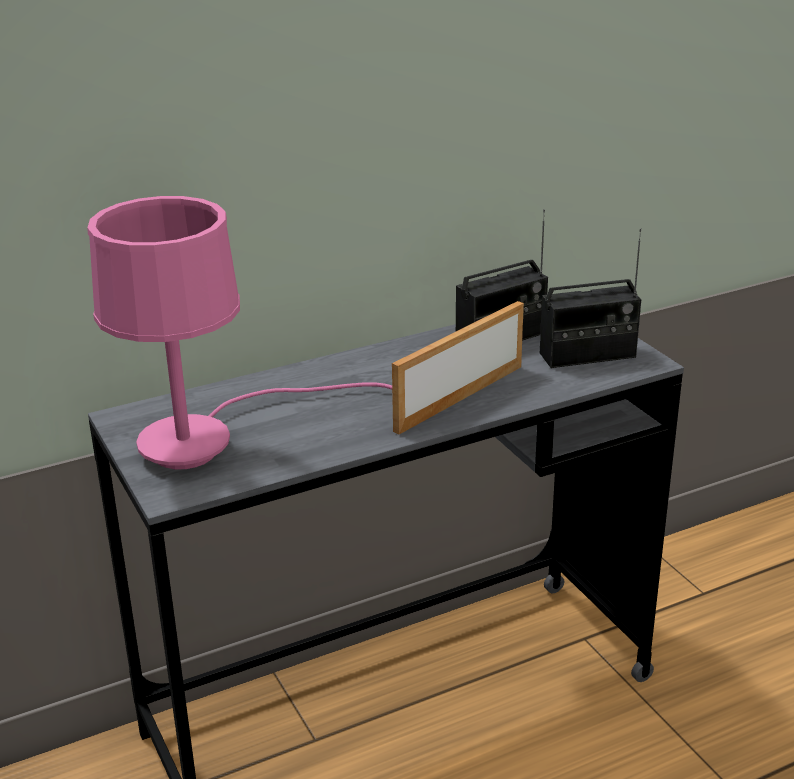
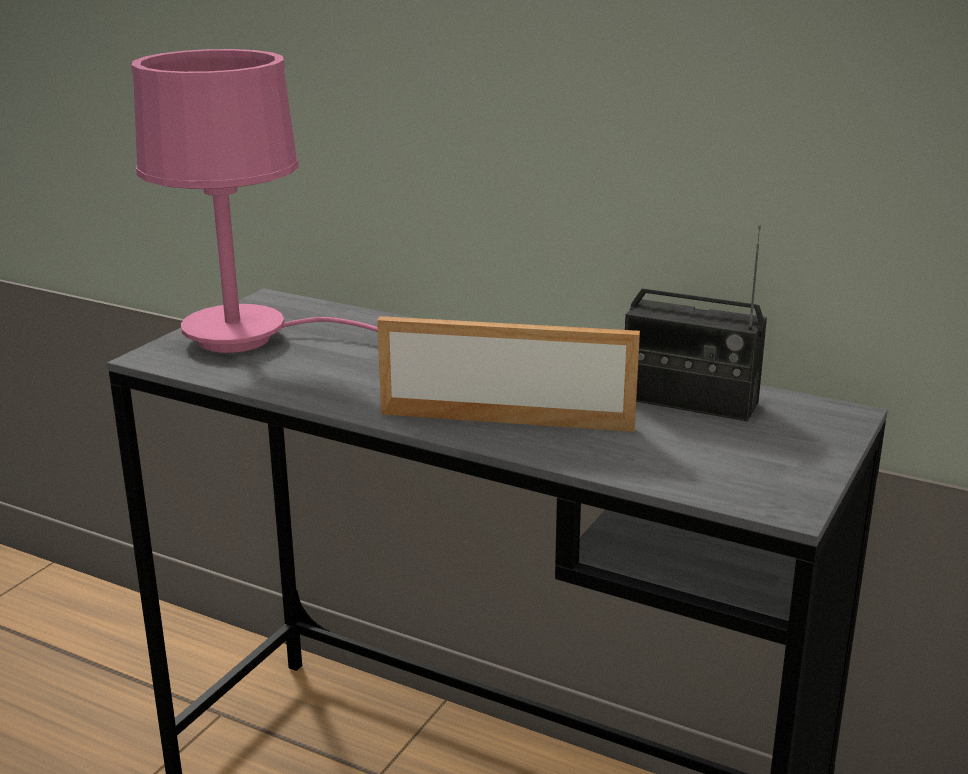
camera: 55 degrees right, 5 degrees down
(587, 355) = (733, 462): radio -> none

